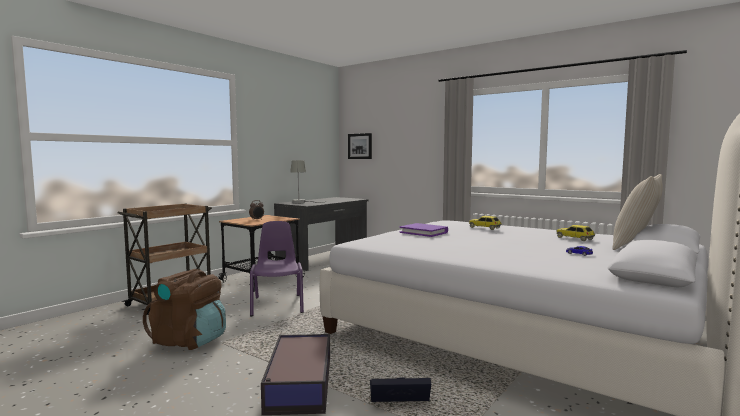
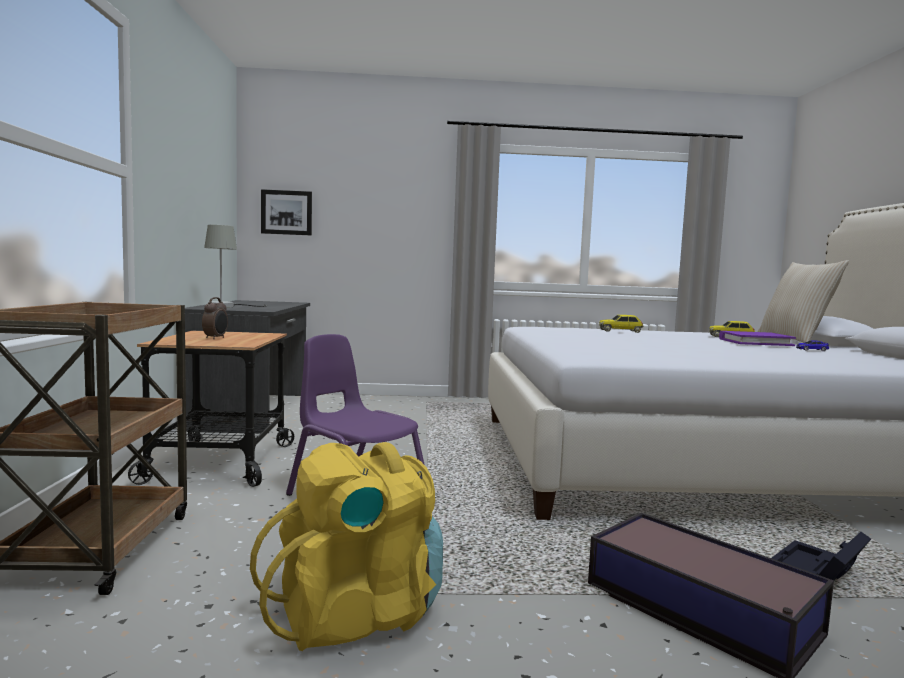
camera: 40 degrees left, 0 degrees up
(189, 340) = (356, 613): brown backpack -> yellow backpack
(424, 232) = (586, 340): purple book -> purple book (755, 342)

